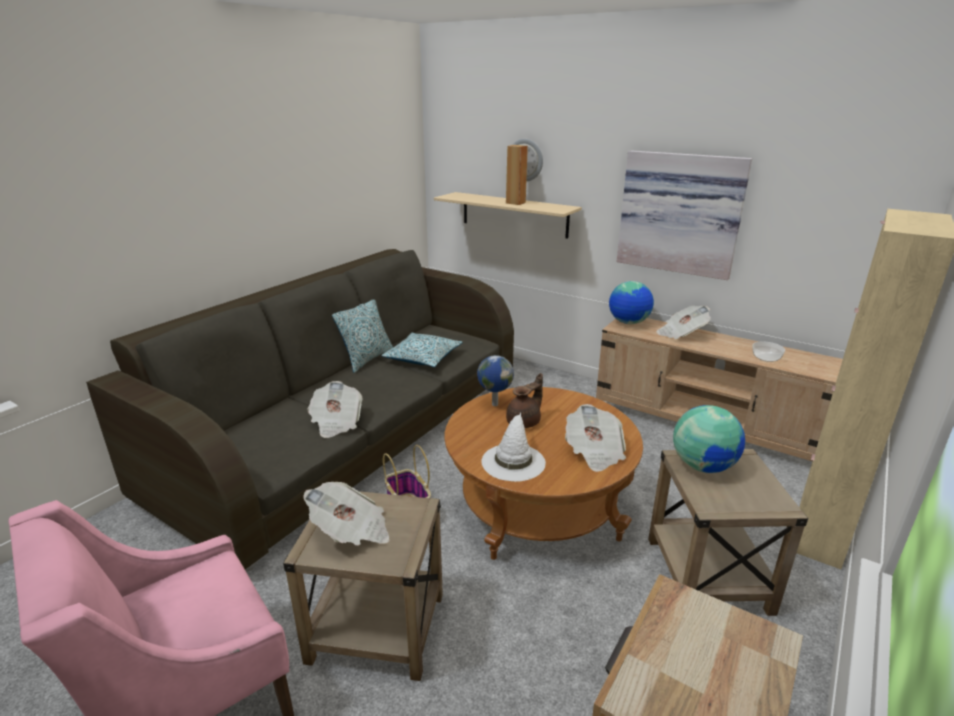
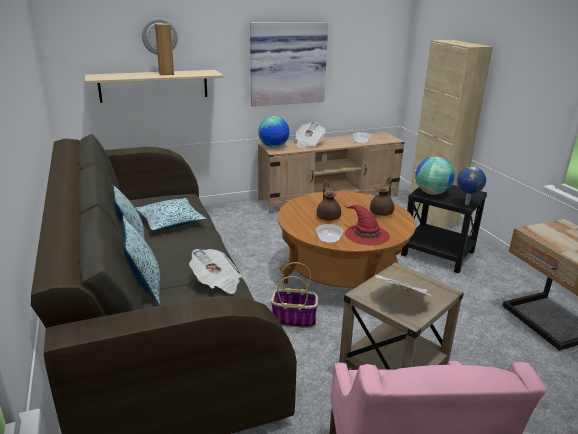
camera: 55 degrees left, 0 degrees up
(300, 397) = (145, 287): none -> pillow
(467, 442) = (329, 239): none -> bowl
(494, 404) = (295, 217): globe -> globe (466, 204)
(513, 461) = (366, 234): white hat -> red hat
(594, 452) = (382, 212): newspaper -> brown teapot
(708, 576) = (438, 254): beige side table -> black side table

